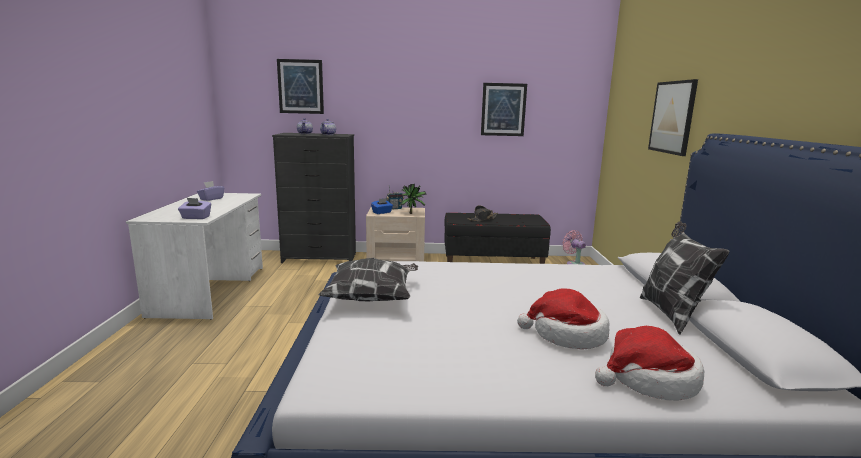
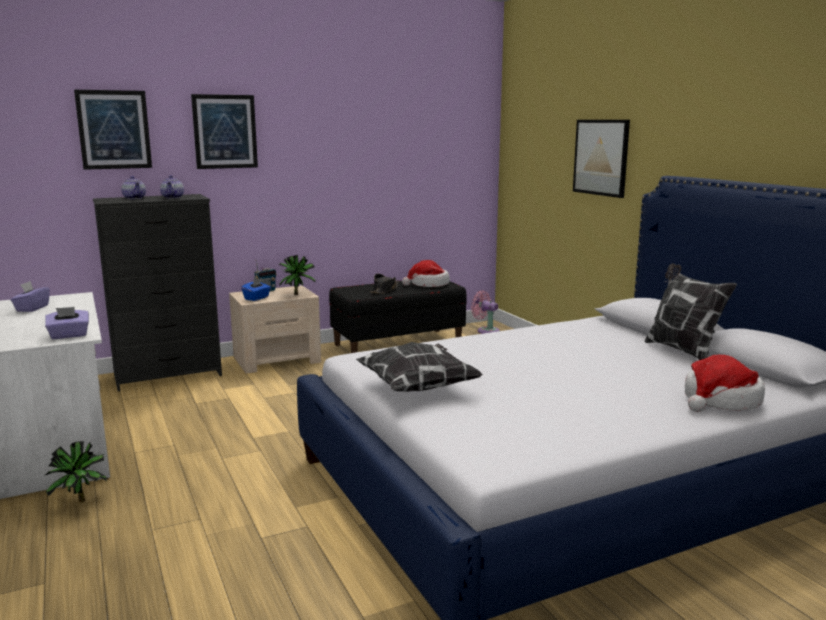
camera: 25 degrees left, 0 degrees up
(178, 332) = (80, 503): none -> potted plant
(503, 109) = (388, 151): picture -> picture (225, 131)
(567, 334) = (628, 382): hat -> hat (428, 284)

